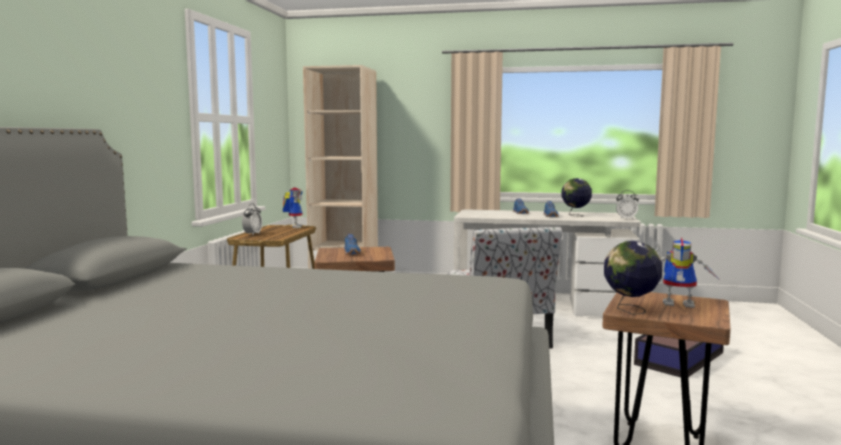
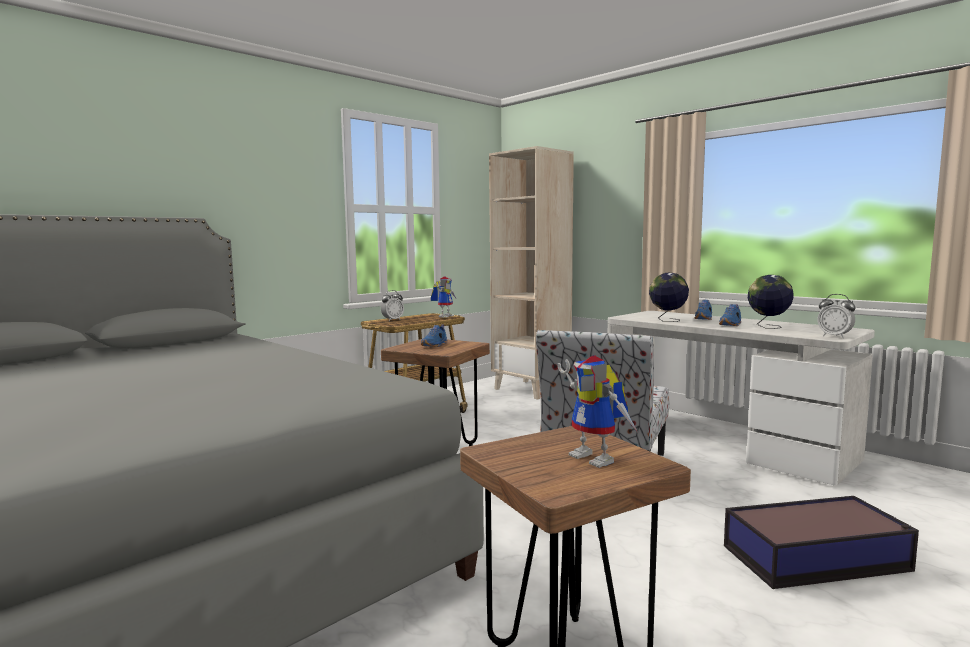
camera: 35 degrees right, 0 degrees up
(630, 310) = (501, 452): globe -> globe (667, 320)

